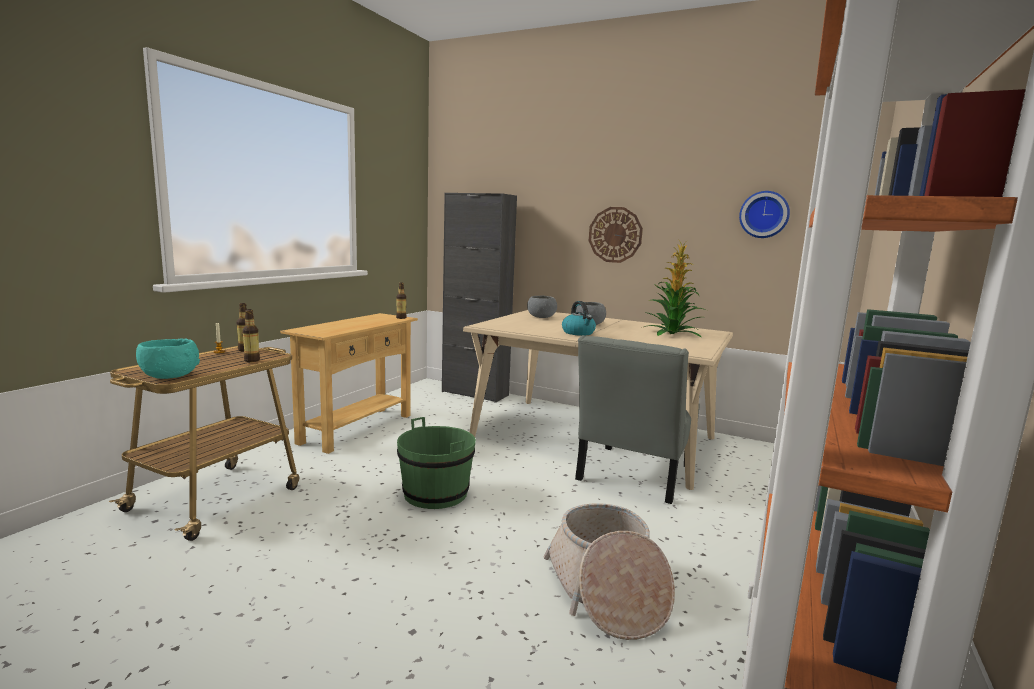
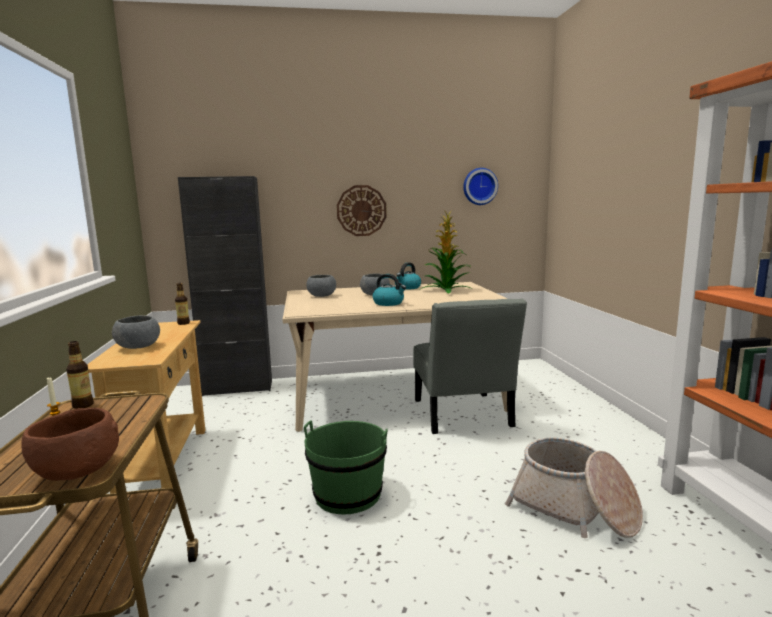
camera: 35 degrees left, 0 degrees up
(169, 375) = (75, 470): turquoise bowl -> brown bowl
(252, 360) = (136, 414): bottle -> none
(338, 326) = (138, 347): none -> grey bowl
(641, 325) = (407, 287): none -> kettle

